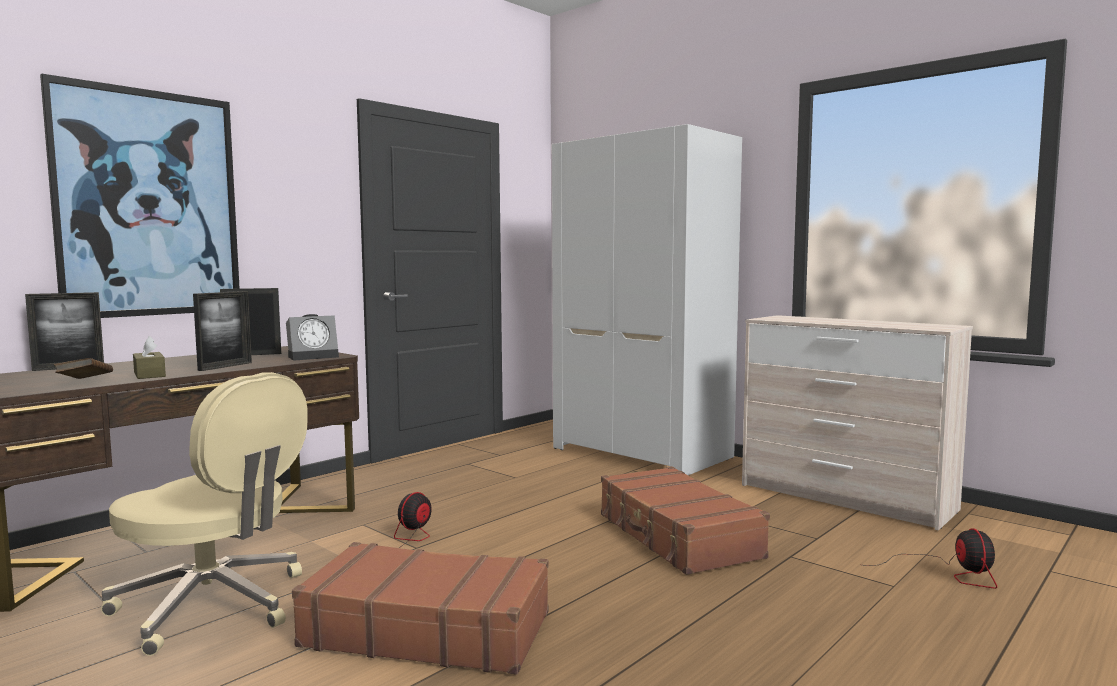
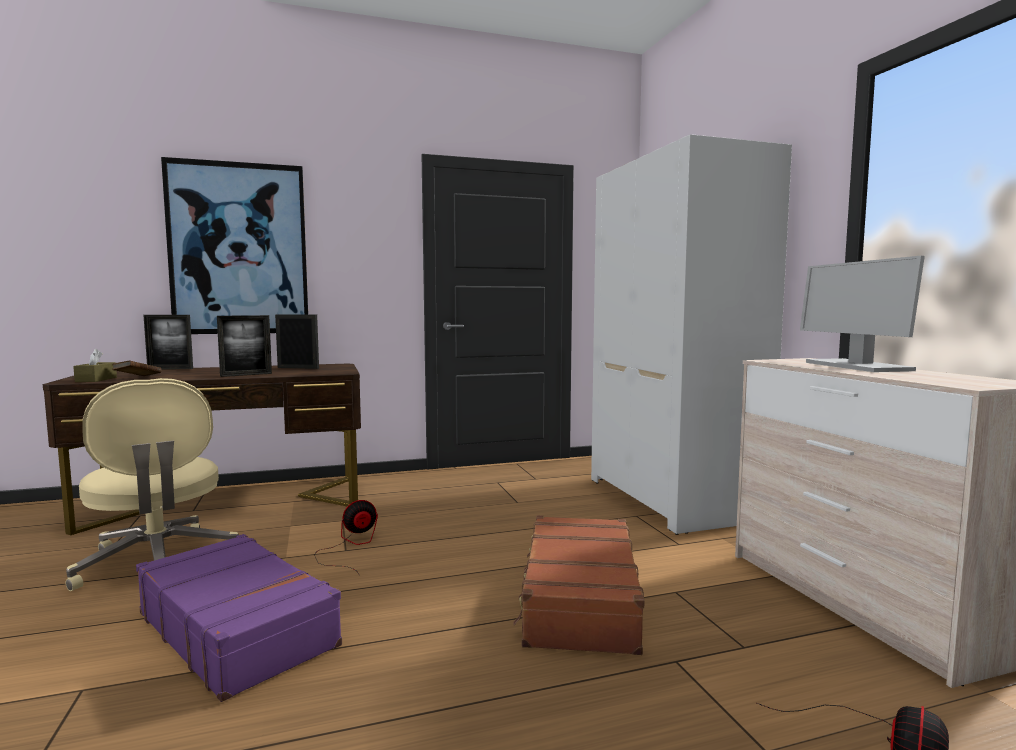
camera: 30 degrees right, 0 degrees up
(149, 374) = (184, 376): brown tissue box -> brown tissue box (96, 379)
(314, 356) = (327, 372): alarm clock -> none
(427, 629) = (238, 628): brown suitcase -> purple suitcase
(832, 320) = (855, 366): none -> monitor

